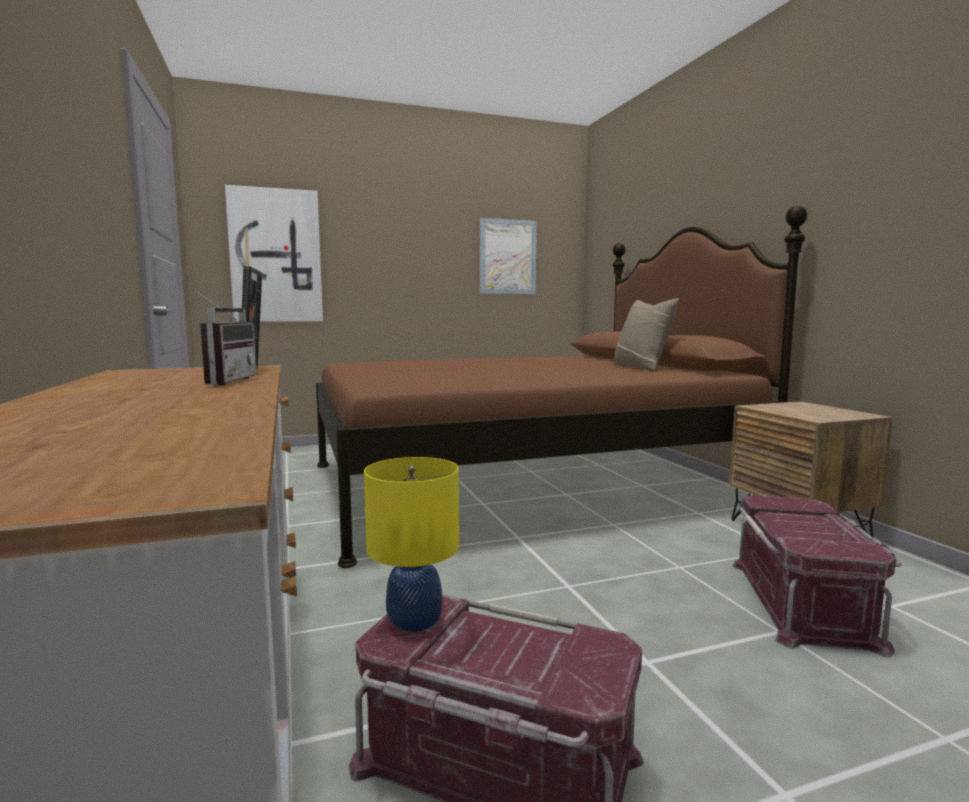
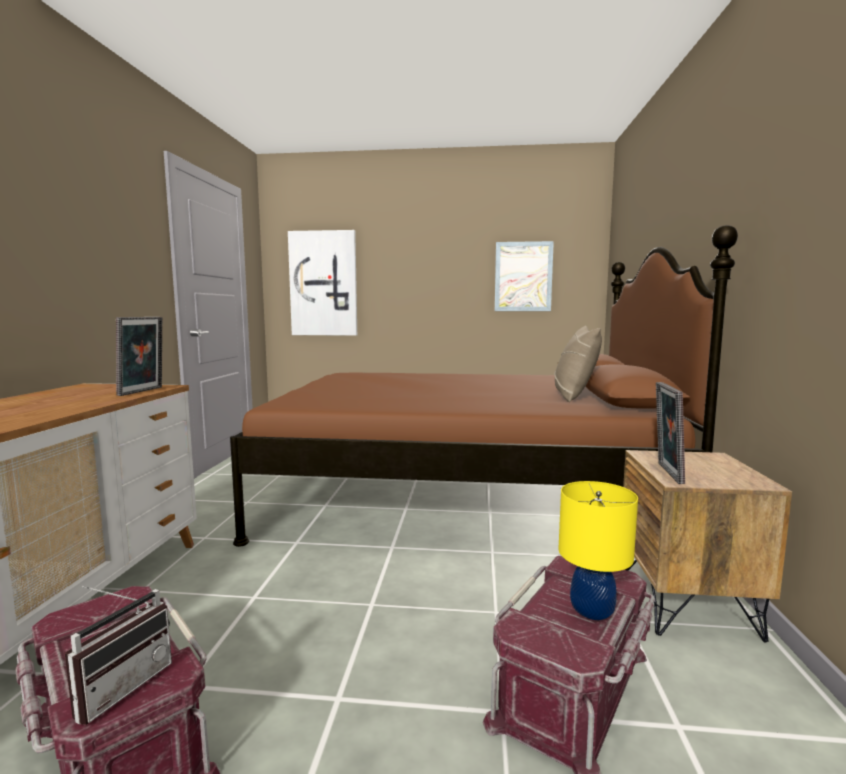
camera: 25 degrees right, 0 degrees up
(222, 381) = (80, 402): radio -> radio (119, 686)
(411, 623) = (95, 610): yellow table lamp -> yellow table lamp (589, 612)
(799, 415) = (666, 473): none -> picture frame

